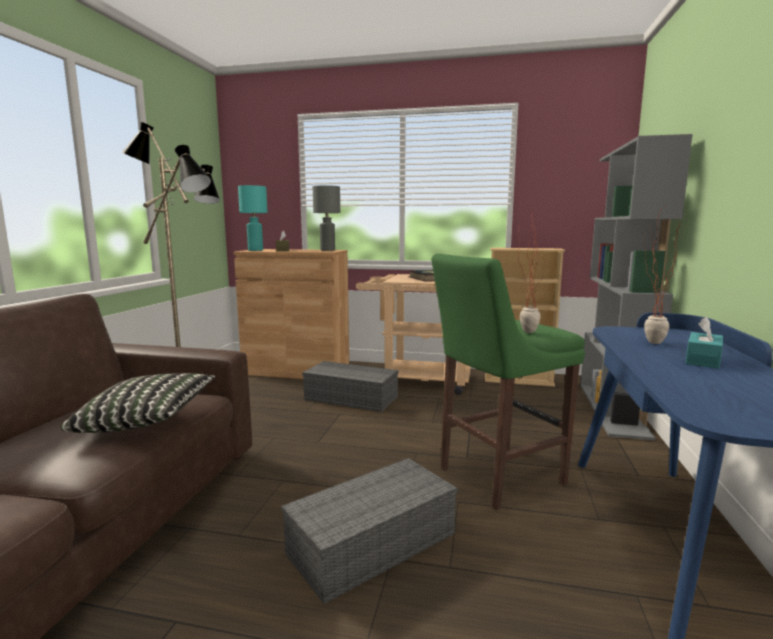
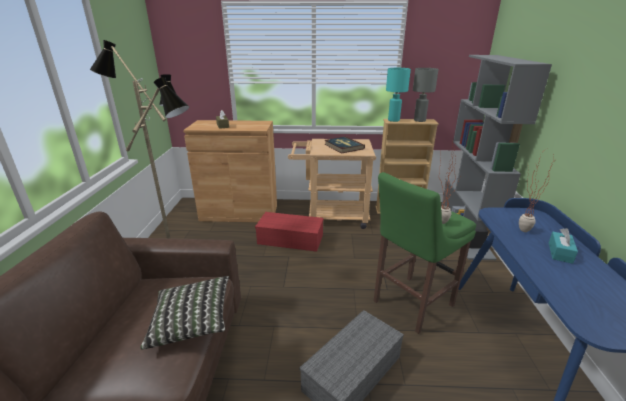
camera: 10 degrees left, 15 degrees up
(255, 250) = (199, 126): turquoise table lamp -> turquoise table lamp (393, 120)
(327, 250) = (258, 123): grey table lamp -> grey table lamp (419, 120)
(352, 398) = (291, 239): grey storage box -> red storage box

